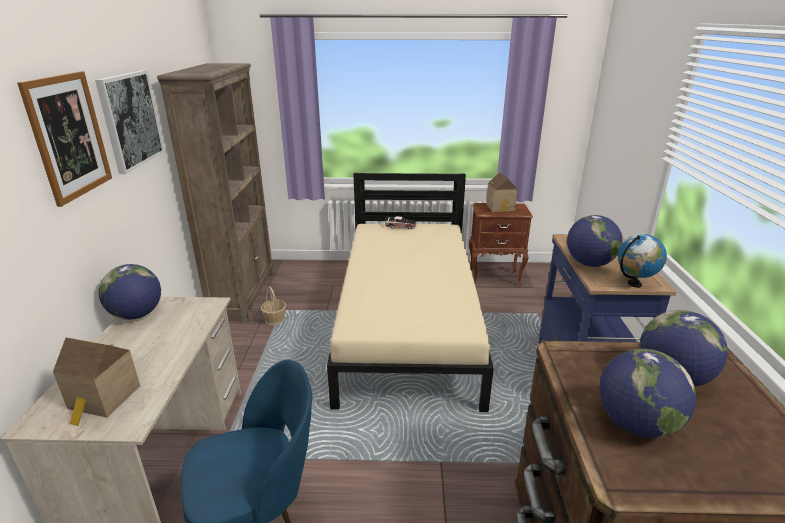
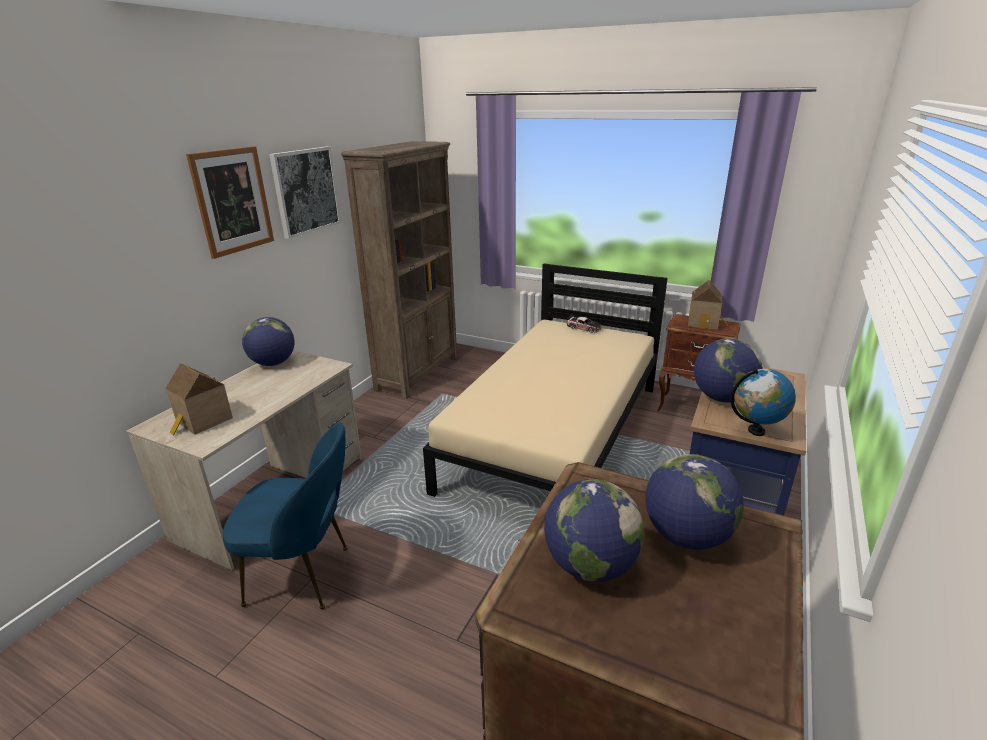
camera: 25 degrees right, 0 degrees up
(275, 319) = (431, 401): basket -> none

